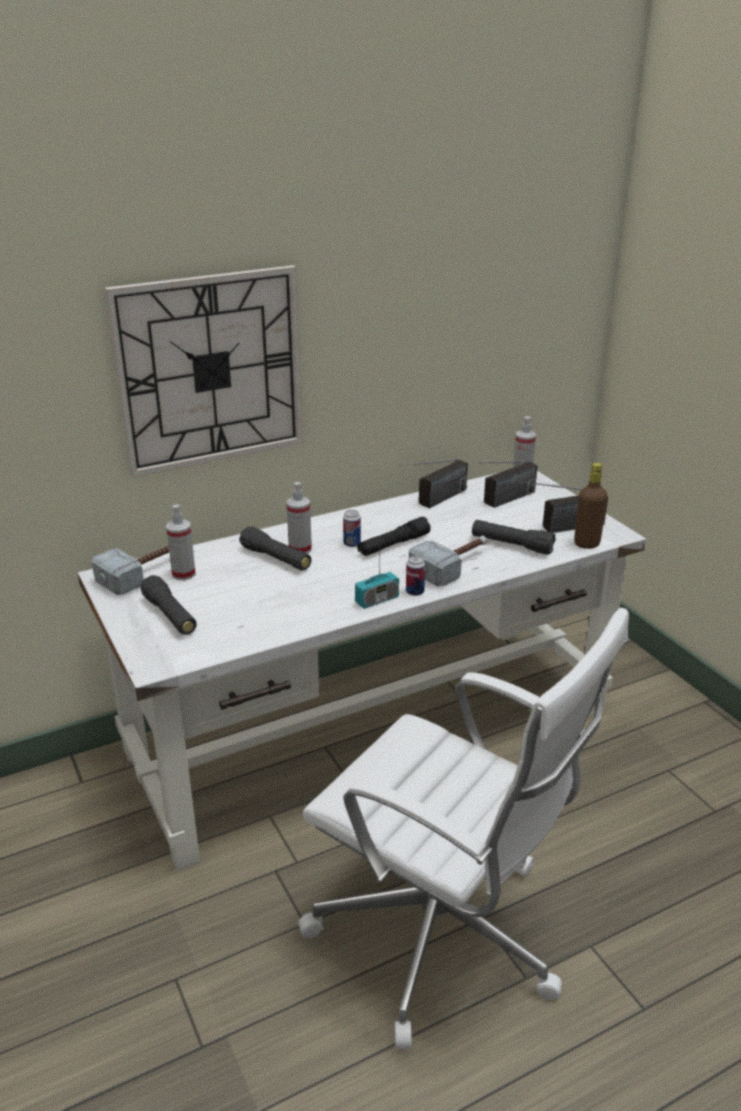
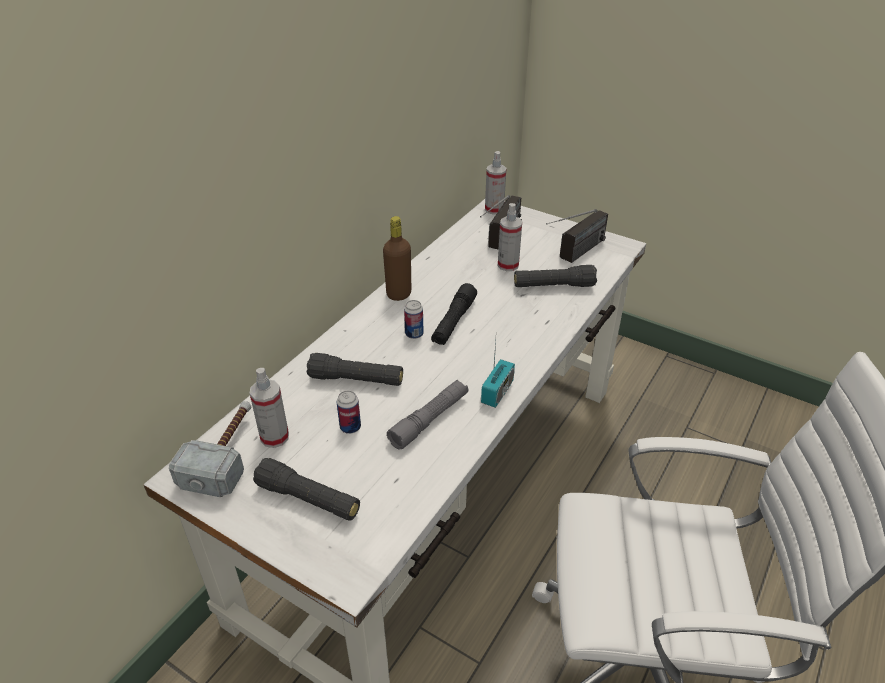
camera: 30 degrees left, 10 degrees up
(210, 370) = (237, 193): wall clock -> none
(300, 549) = (369, 359): spray bottle -> spray bottle (508, 265)
(304, 600) = (429, 420): none -> grey flashlight
(415, 592) = (521, 369): can -> can (350, 427)
(434, 502) = (445, 260): radio -> none
(453, 565) = (527, 326): hammer -> none
(586, 543) = (609, 263): brown bottle -> brown bottle (399, 294)

